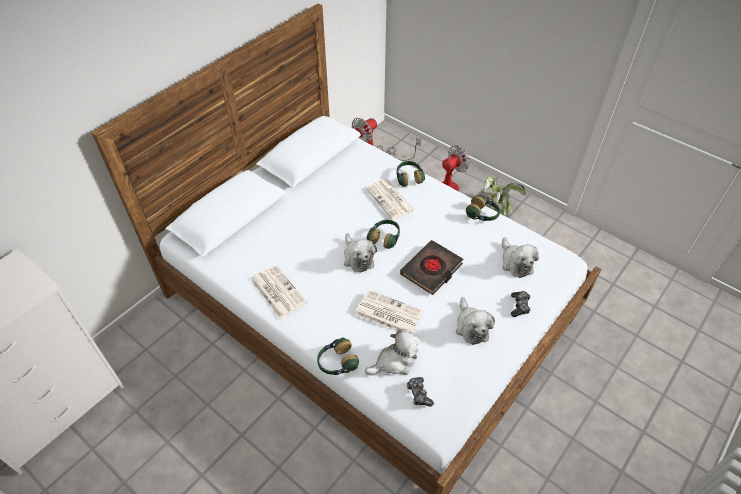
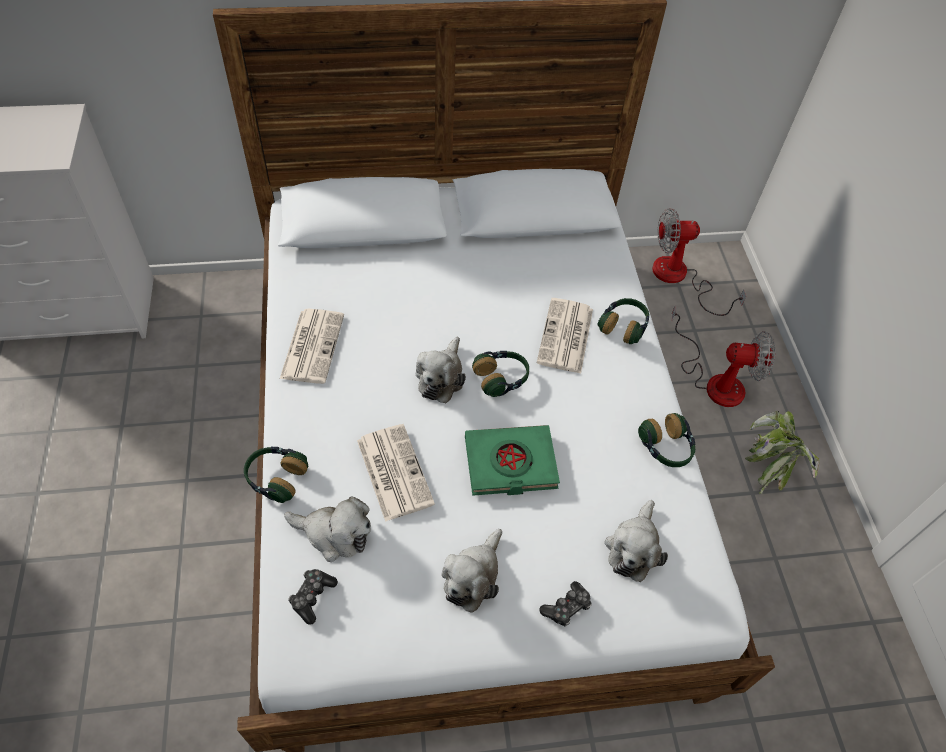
camera: 40 degrees right, 5 degrees up
(431, 270) = (510, 464): black book -> green book

